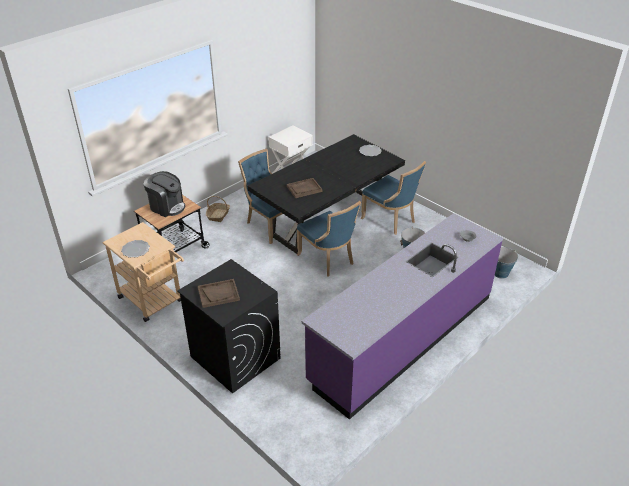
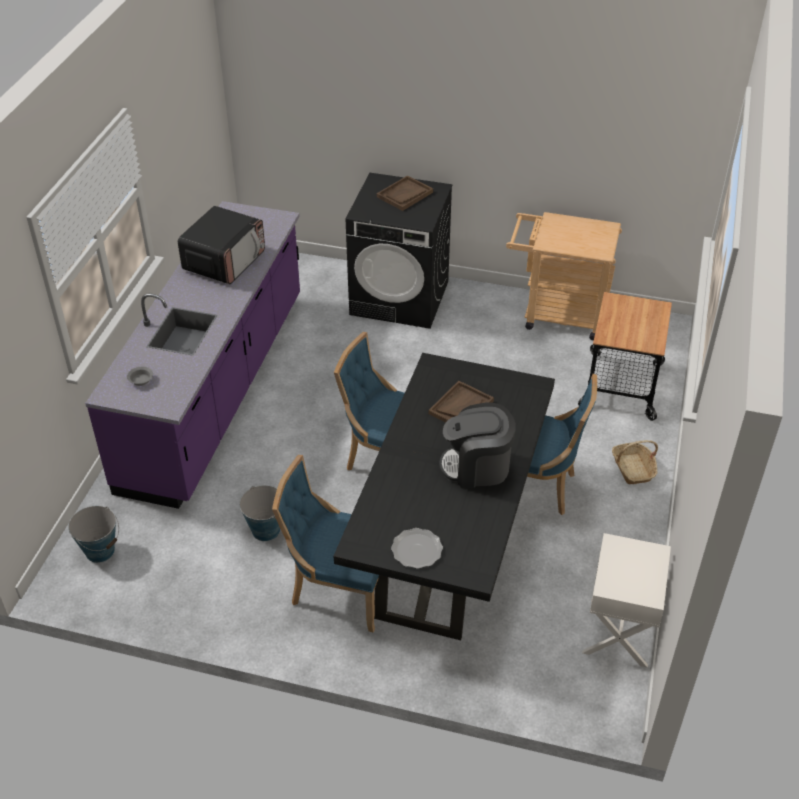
camera: 150 degrees right, 5 degrees up
(136, 250) = (569, 227): plate -> none
(167, 206) = (637, 324): coffee machine -> coffee machine (477, 467)
(380, 298) = (225, 261): none -> microwave

